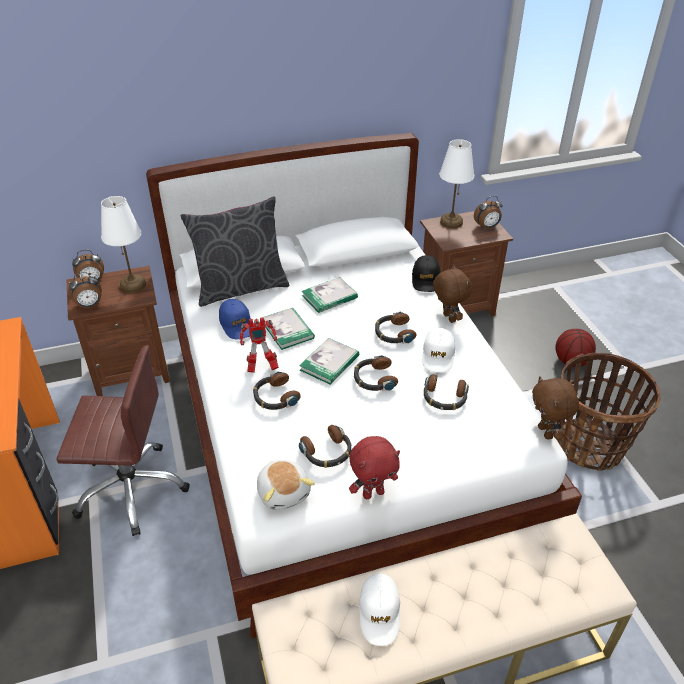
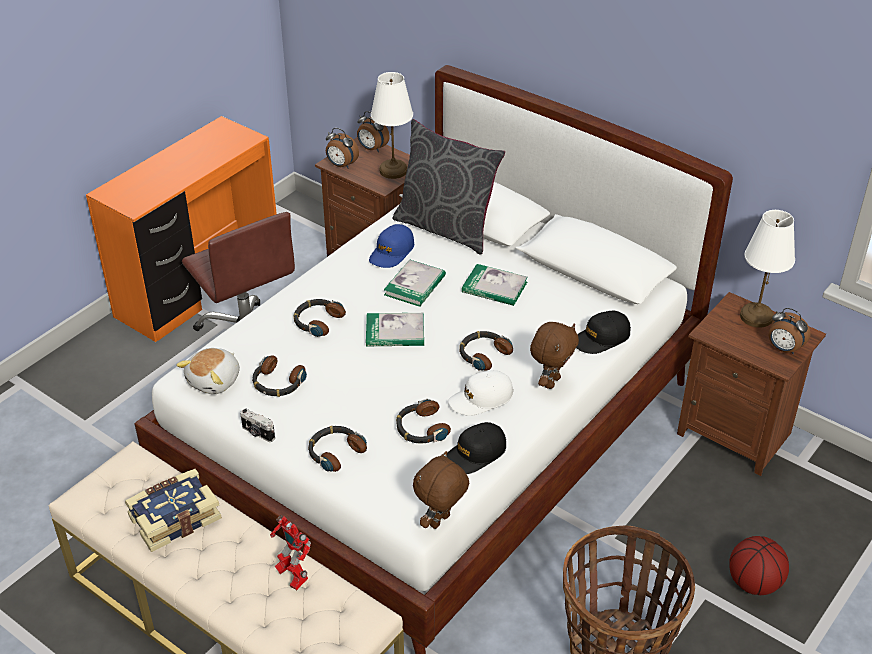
camera: 55 degrees right, 0 degrees up
(261, 368) = (348, 295): toy robot -> toy robot (292, 575)
(373, 493) = (257, 433): red plush toy -> camera
(374, 379) = (401, 370): headphones -> headphones (335, 452)
(379, 612) = (174, 517): white cap -> book
(491, 384) = (474, 454): none -> black cap

